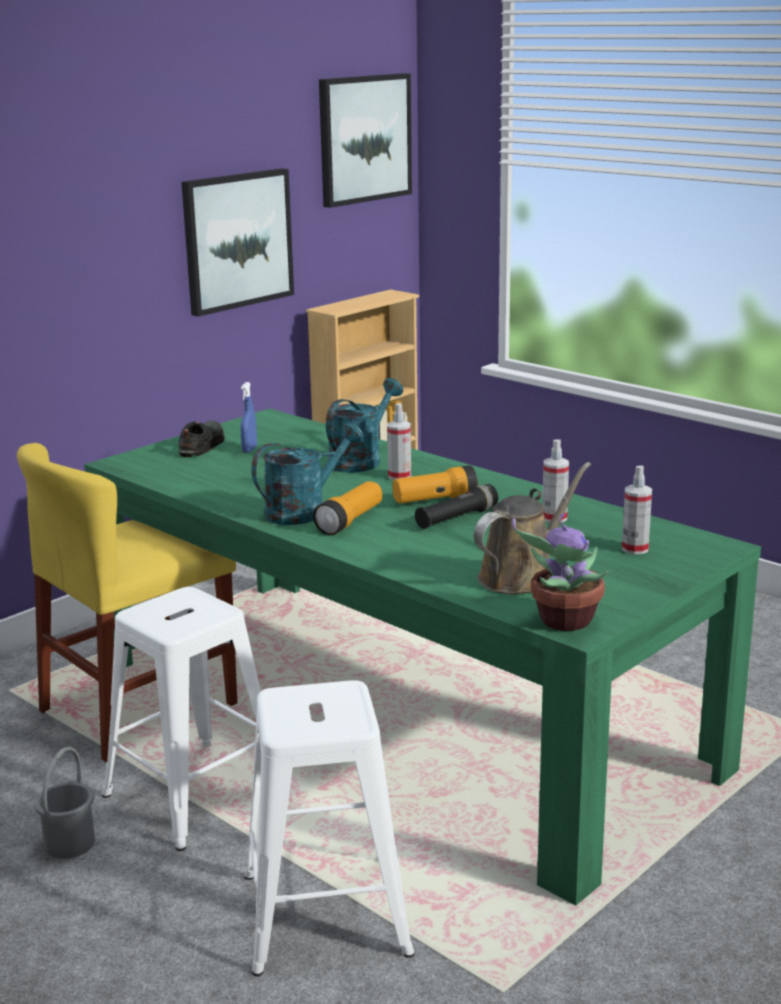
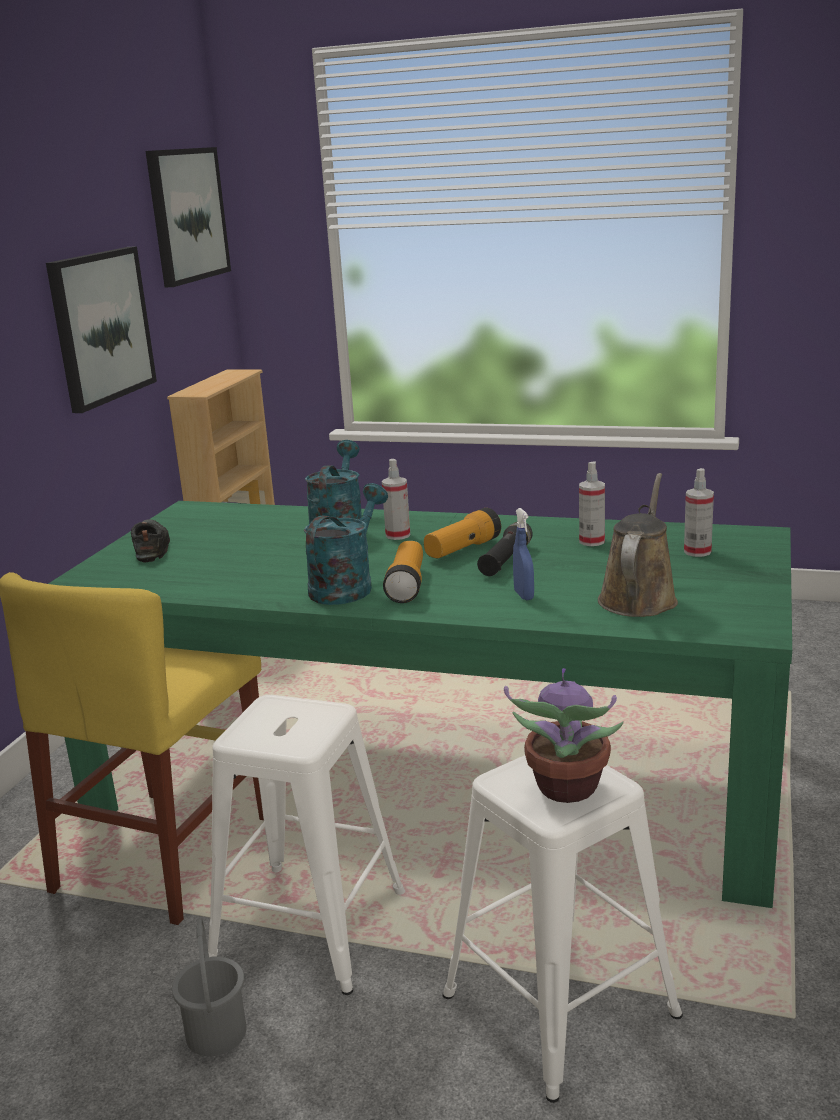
camera: 25 degrees left, 0 degrees up
(249, 449) = (209, 541): blue spray bottle -> blue spray bottle (524, 595)
(563, 622) = (733, 628): potted plant -> potted plant (566, 789)

